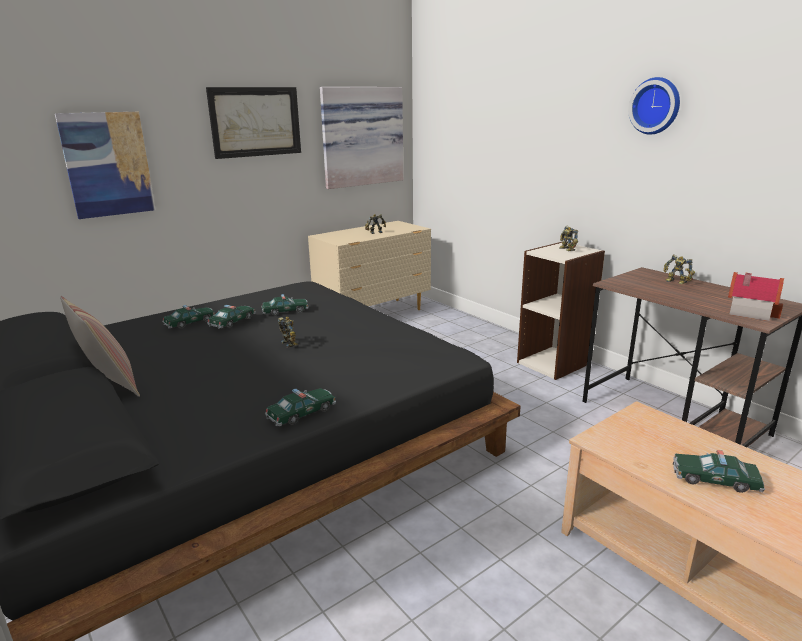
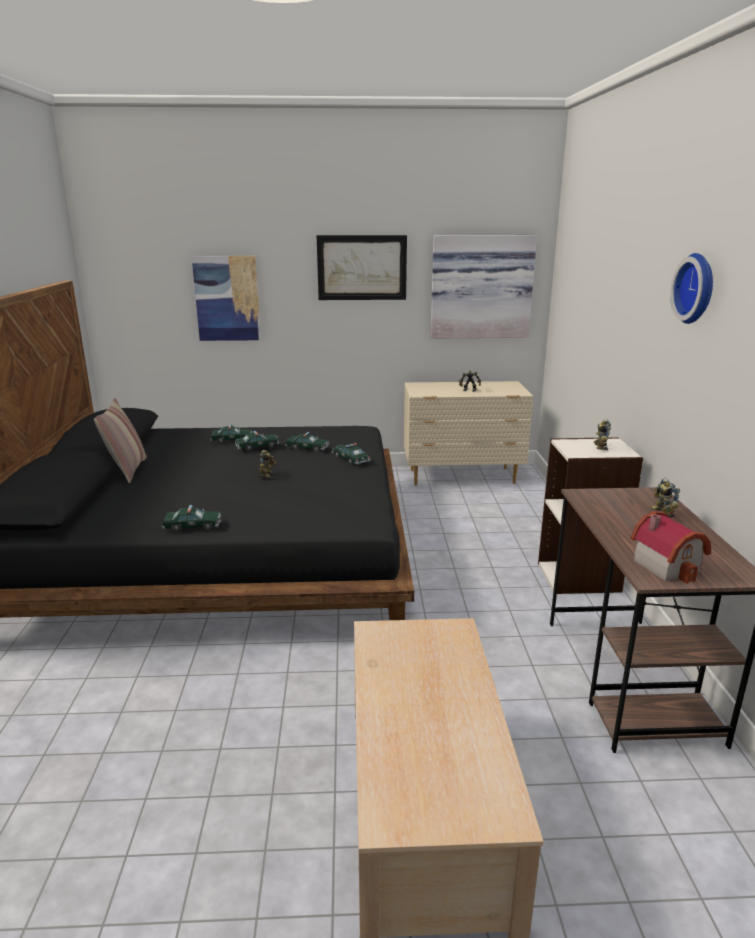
camera: 35 degrees right, 0 degrees up
(715, 480) = (410, 702): toy car -> toy car (350, 459)

